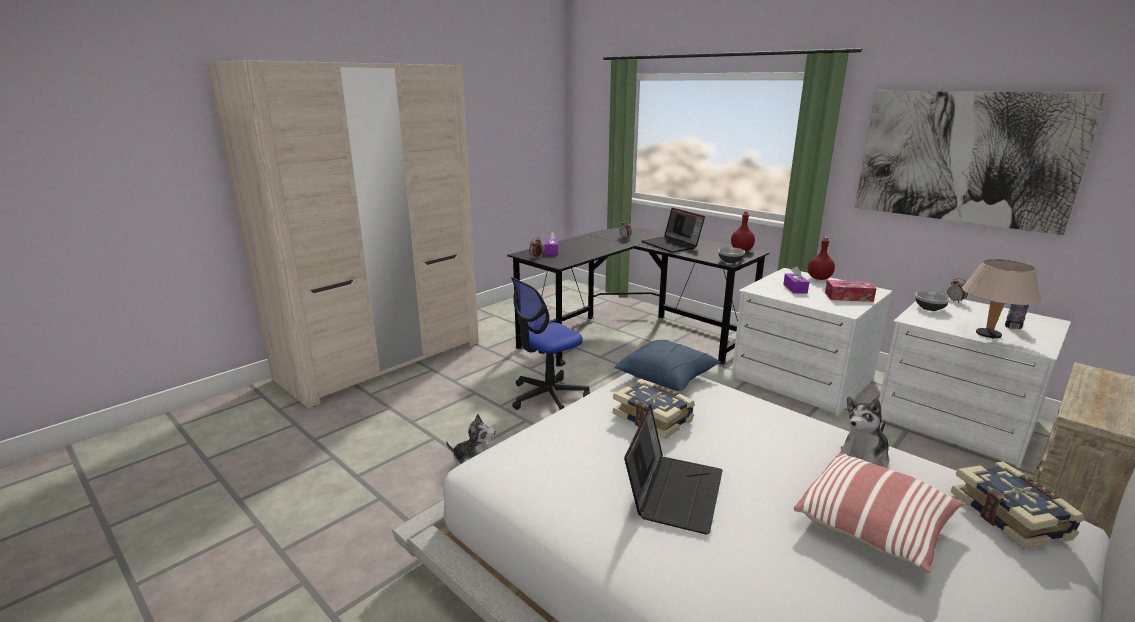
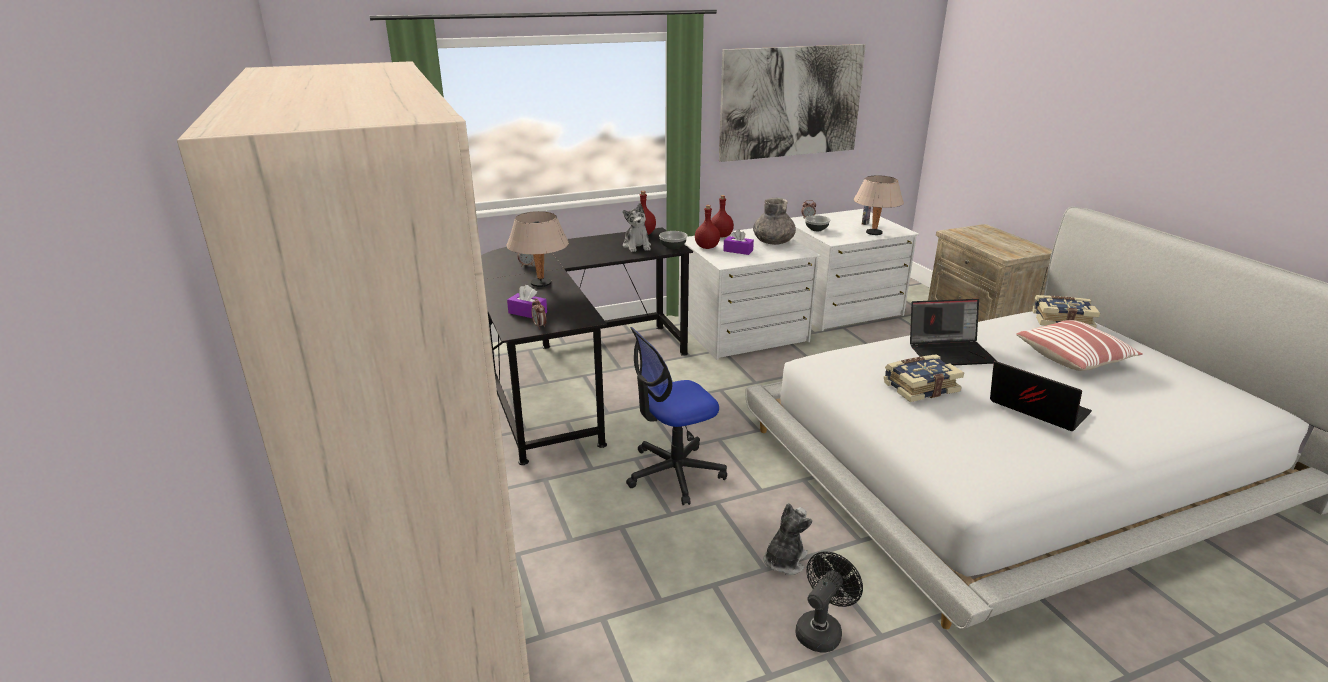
camera: 65 degrees left, 5 degrees up
(406, 490) = (821, 629): none -> black fan
(548, 396) = (674, 473): office chair -> office chair turned 75 degrees clockwise
(599, 246) = (540, 284): none -> beige table lamp
(667, 377) = (842, 361): blue pillow -> none
(672, 245) = (586, 253): laptop -> laptop (950, 352)
(780, 278) = (707, 247): none -> red bottle
(848, 297) = (773, 242): tissue box -> grey vase
(863, 458) = (995, 334): plush toy -> plush toy (637, 246)

